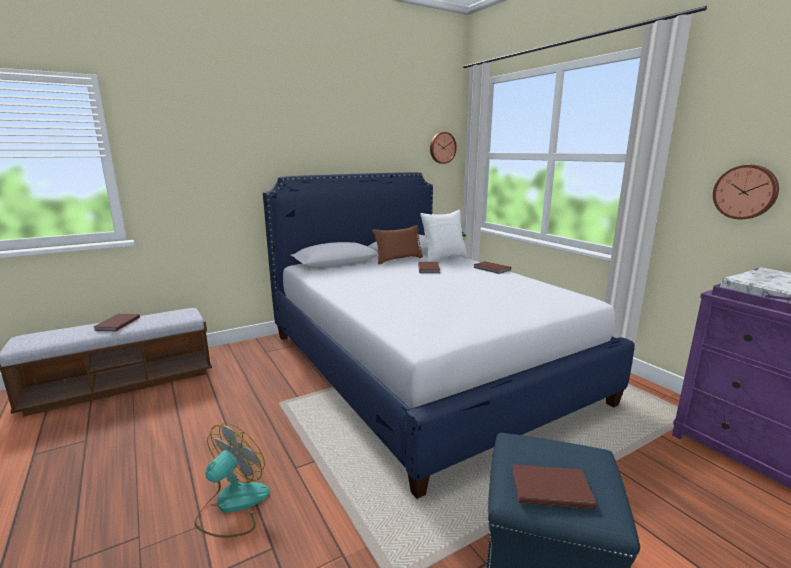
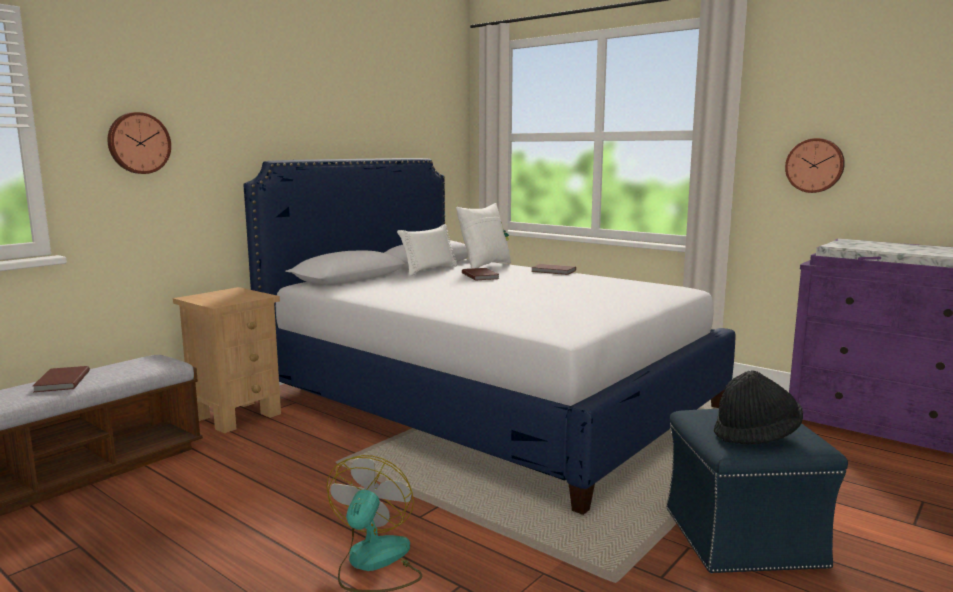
camera: 20 degrees left, 5 degrees down
(252, 351) = (237, 415): none -> beige nightstand
(398, 260) = (429, 270): brown pillow -> white pillow
(442, 148) = (448, 127): wall clock -> wall clock (138, 143)
(549, 488) = (756, 435): brown book -> black hat

